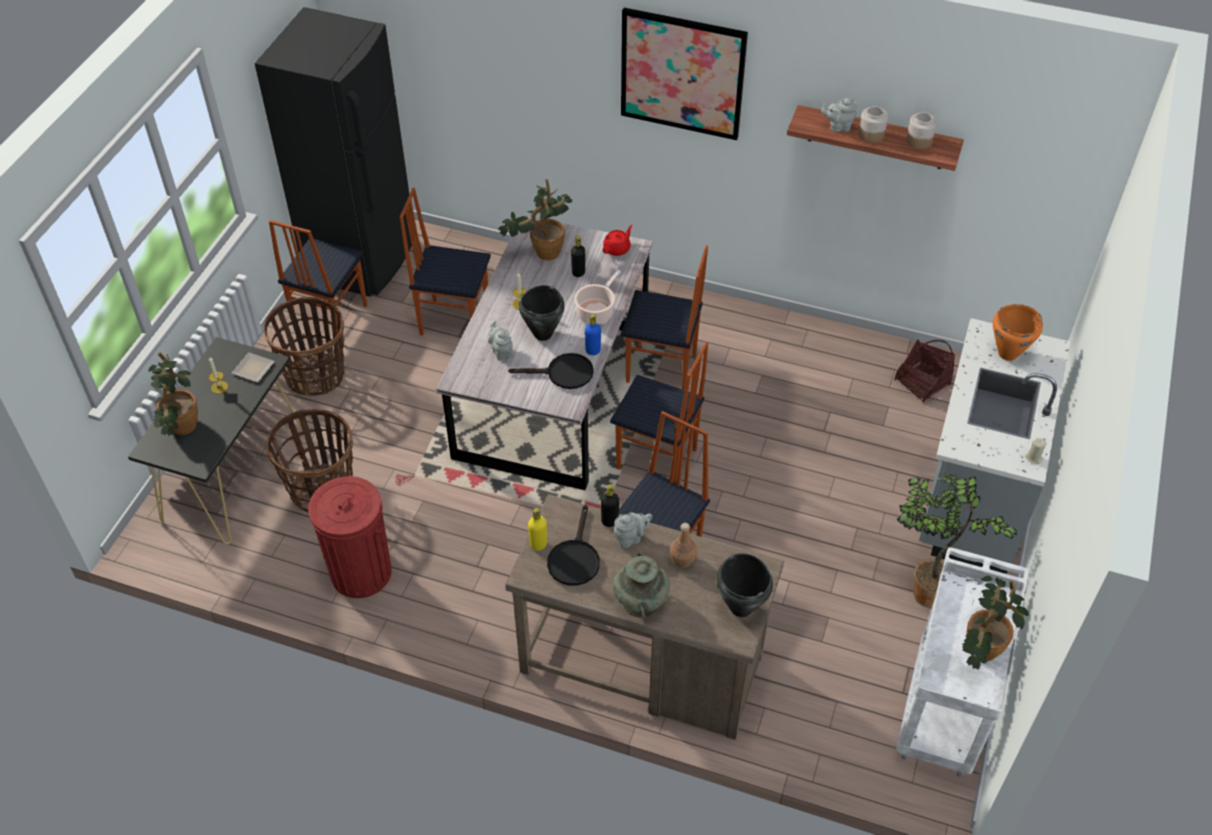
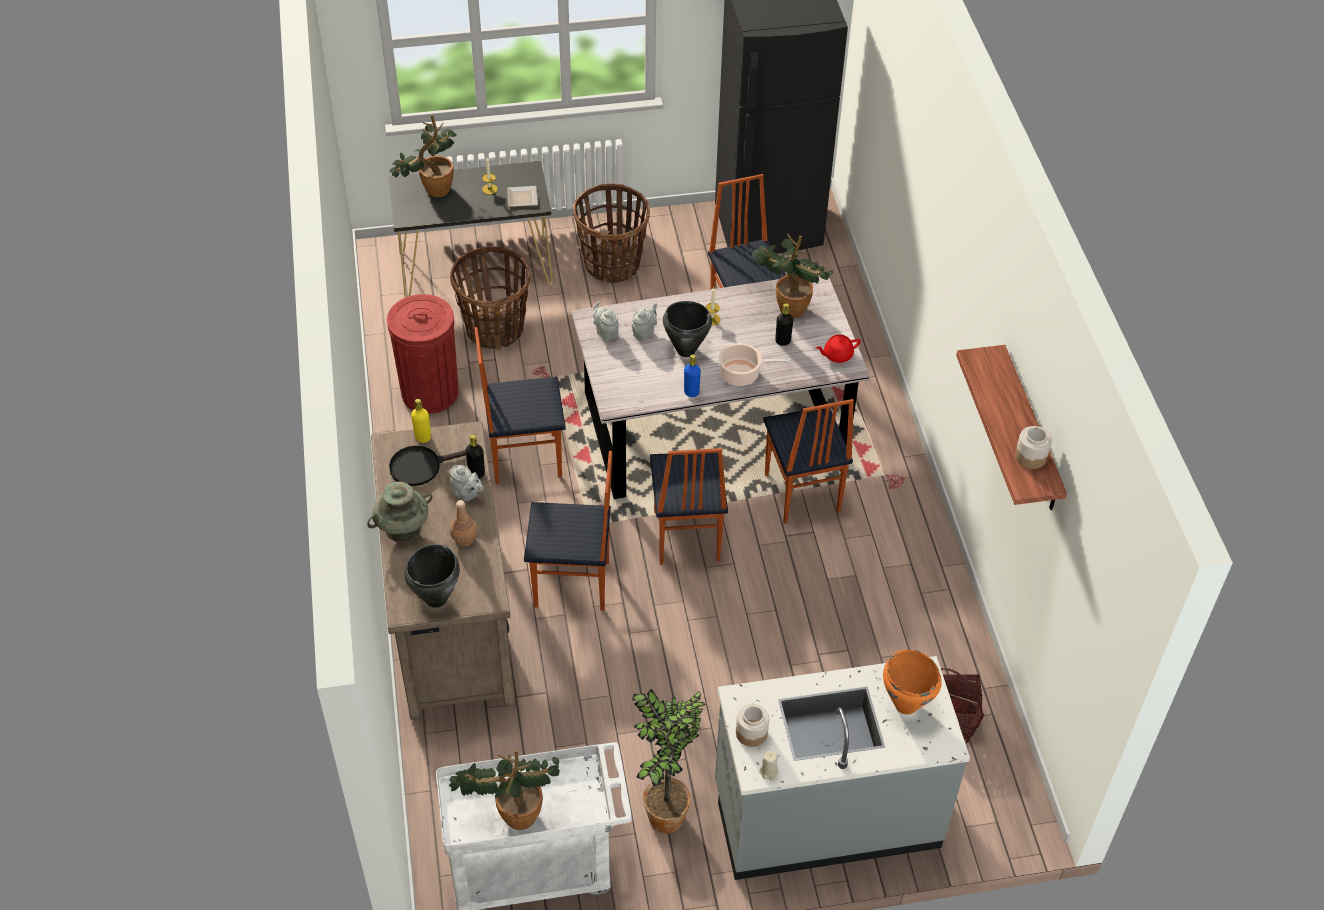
camera: 60 degrees right, 0 degrees up
(330, 318) = (683, 240): chair -> chair (524, 457)
(563, 374) = (648, 384): black frying pan -> none
(617, 249) = (837, 355): red teapot -> red teapot turned 150 degrees clockwise
(682, 73) = (966, 241): picture -> none
(838, 127) = (996, 386): grey teapot -> grey teapot (606, 332)
(870, 134) = (1006, 415): jar -> jar (751, 732)

